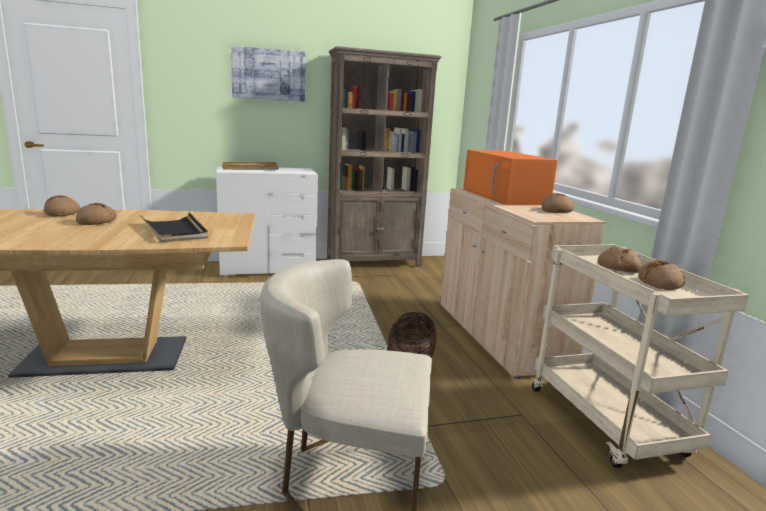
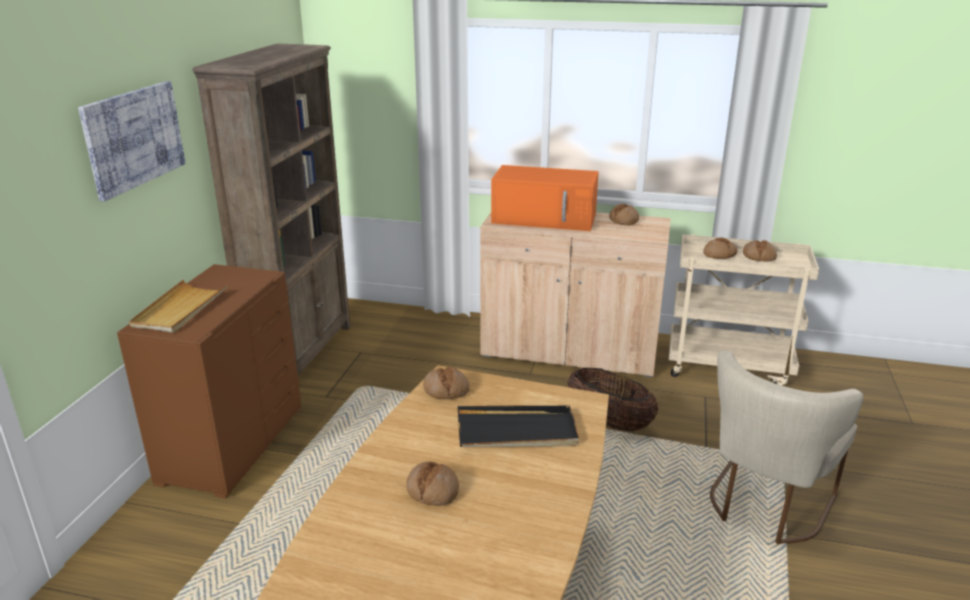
camera: 60 degrees left, 10 degrees up
(63, 213) = (347, 523): bread -> bread (446, 390)
(268, 268) = (231, 444): white dresser -> brown dresser

